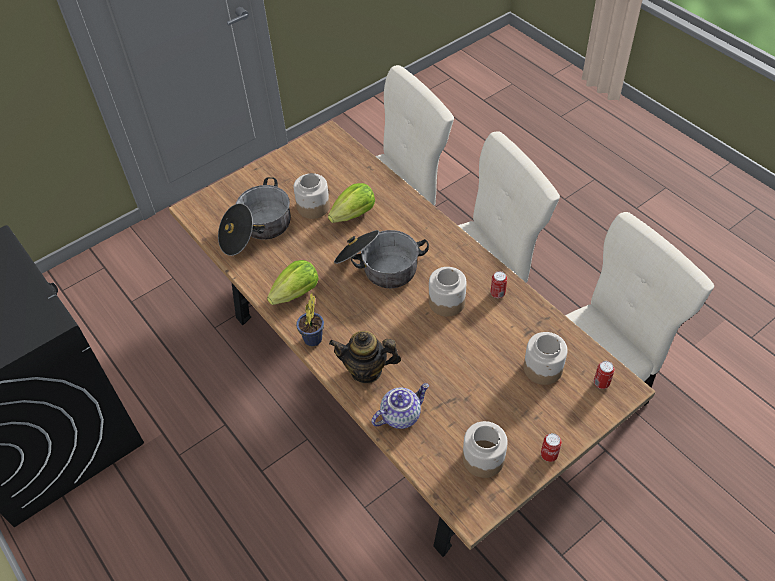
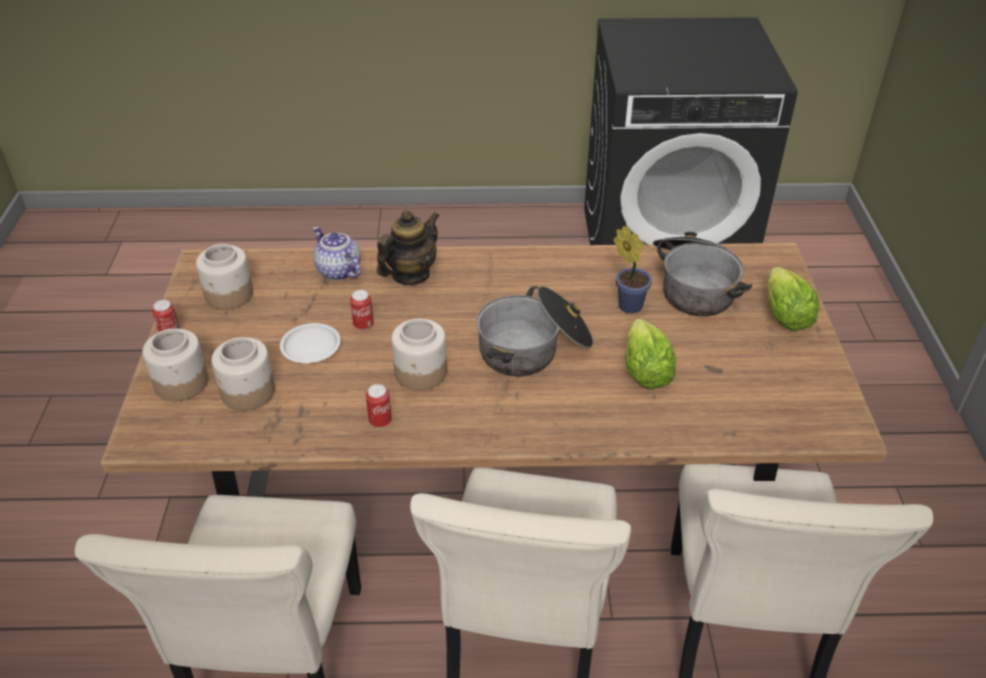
camera: 125 degrees right, 10 degrees down
(296, 293) = (562, 275): lettuce -> lettuce (784, 316)
(312, 341) = (487, 258): potted plant -> potted plant (627, 304)
(313, 207) = (694, 344): jar -> jar (182, 382)
(400, 415) = (337, 271): teapot -> teapot turned 135 degrees clockwise
(480, 369) = (311, 346): none -> white plate
(601, 383) = (170, 424): can -> can (363, 325)

